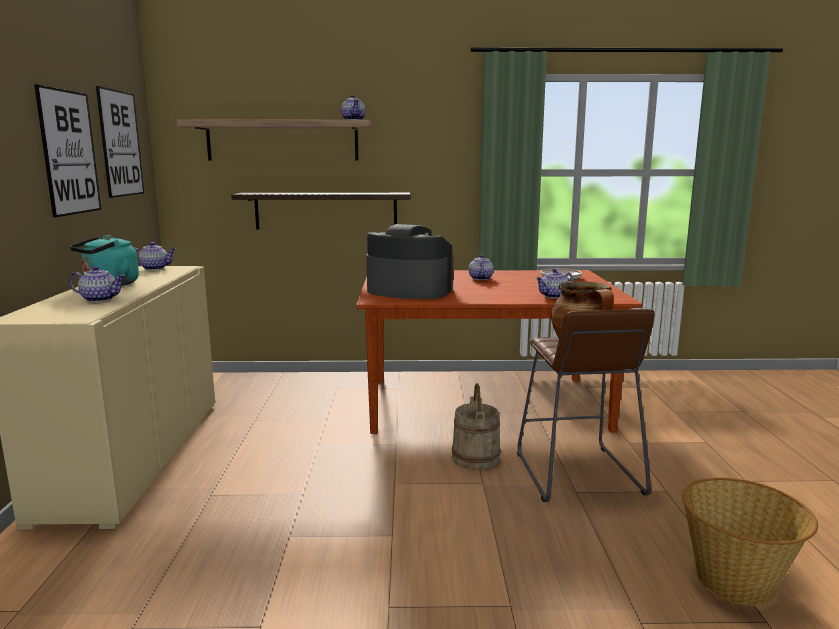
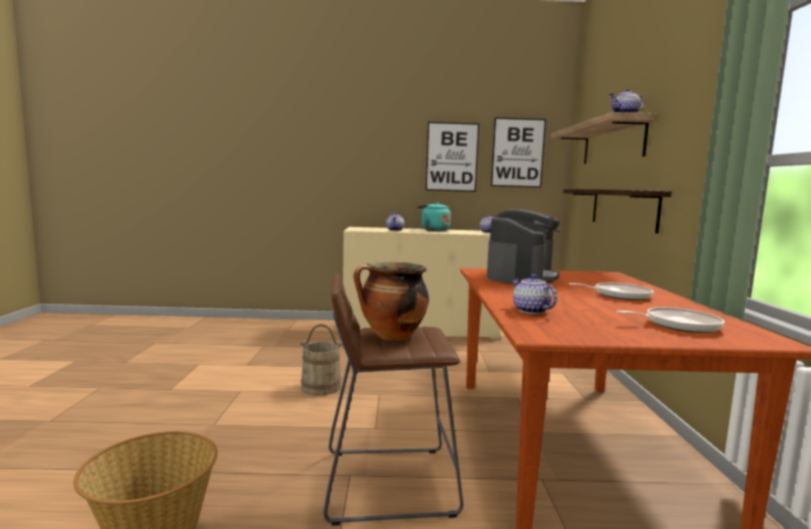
camera: 90 degrees right, 5 degrees down
(475, 458) = (423, 428): beige bucket -> beige bucket (321, 386)
(480, 278) = (619, 295): teapot -> frying pan

